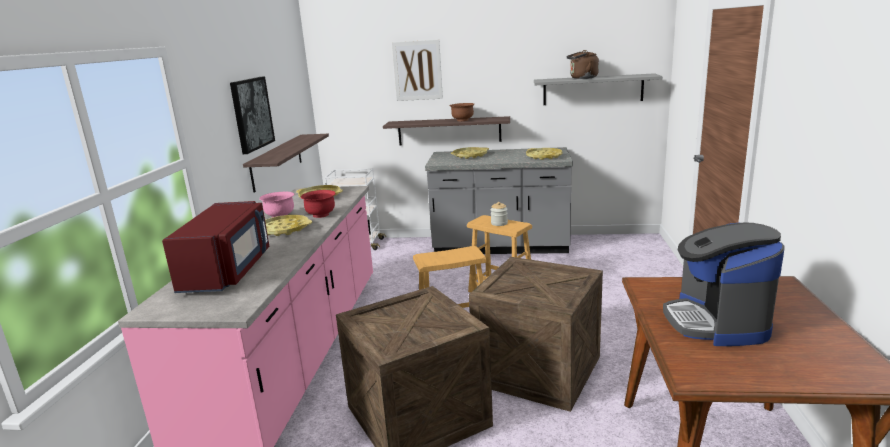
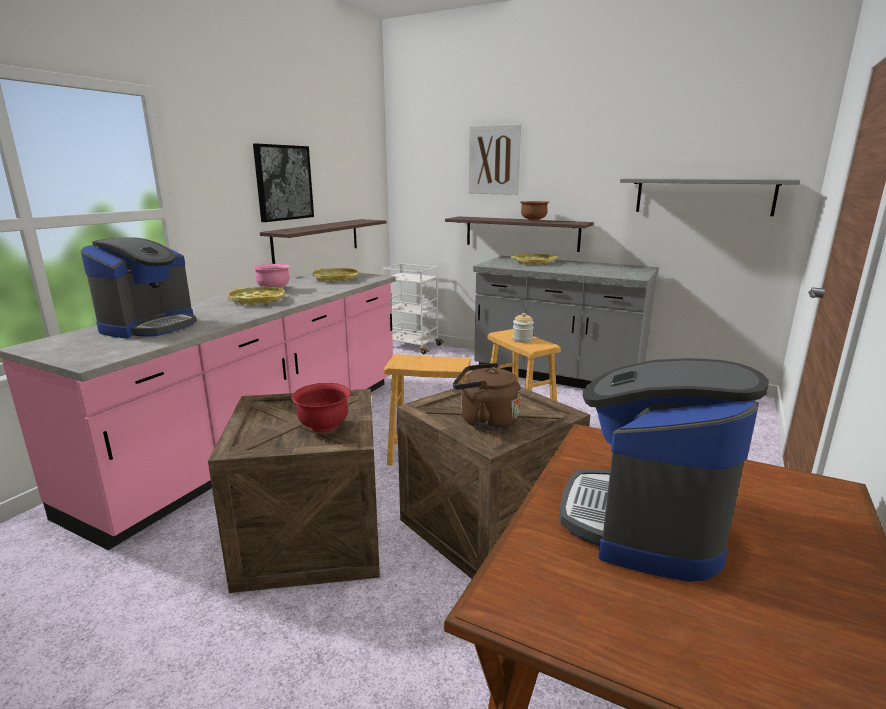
camera: 20 degrees right, 0 degrees up
(228, 271) = (150, 326): red microwave -> coffee machine
(320, 215) = (309, 293): red bowl -> red bowl (323, 426)
(544, 156) = (617, 272): yellow tray -> none
(582, 78) = (687, 178): brown kettle -> brown kettle (485, 421)

